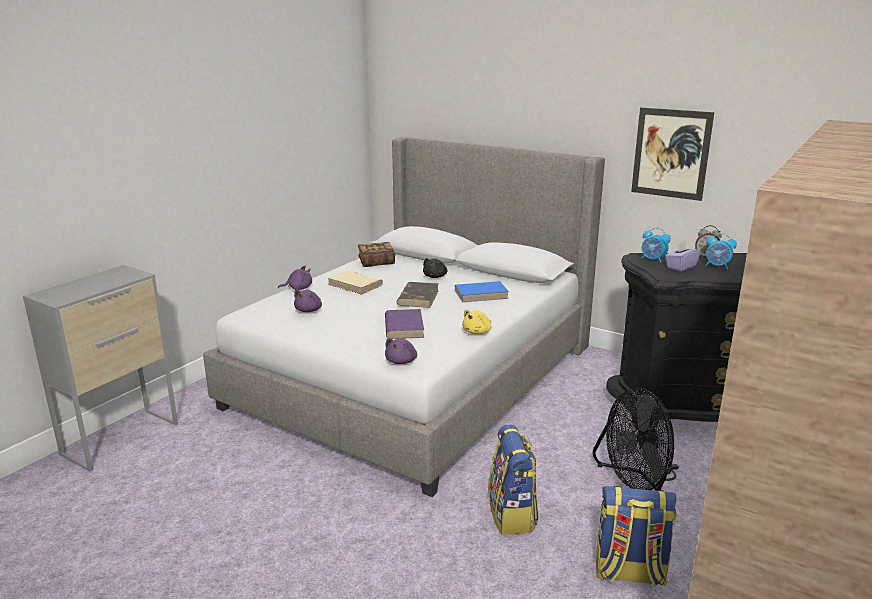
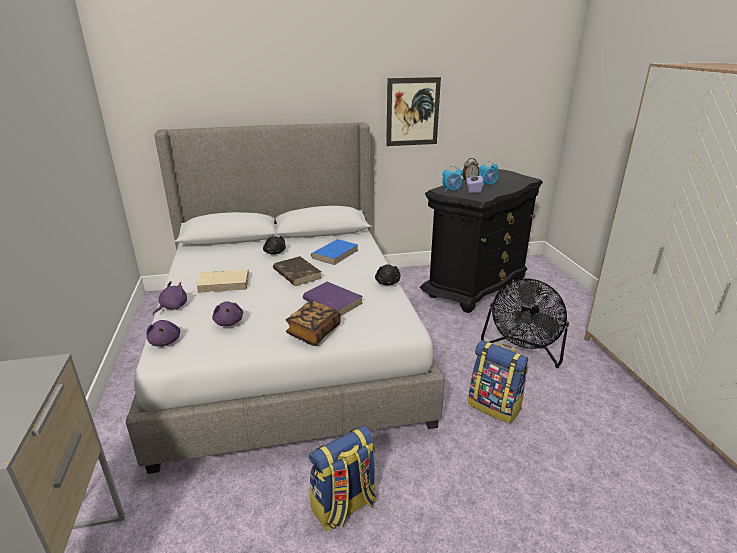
camera: 45 degrees left, 5 degrees up
(376, 262) = (202, 257): book -> book (314, 332)
(402, 361) = (385, 329): purple plush toy -> purple plush toy (165, 341)
(477, 332) = (387, 282): yellow plush toy -> black plush toy
(629, 572) = (589, 399): backpack -> backpack (344, 506)

